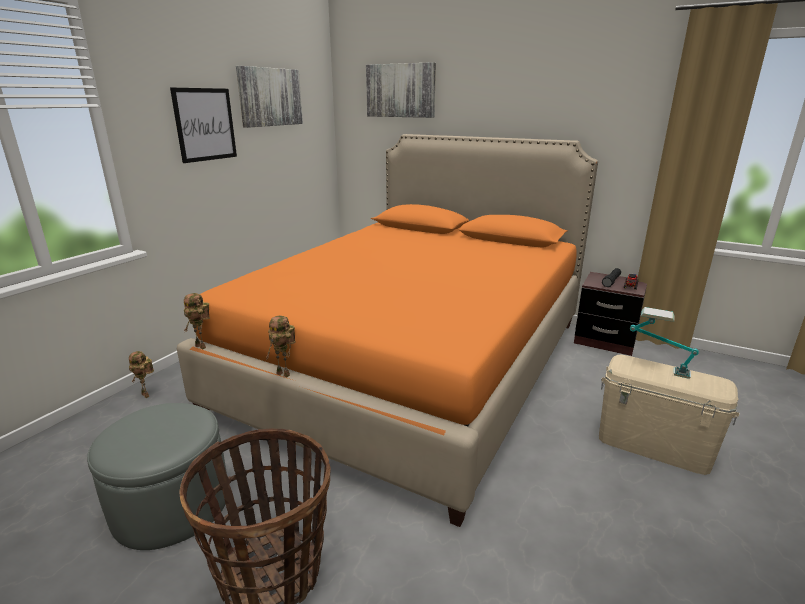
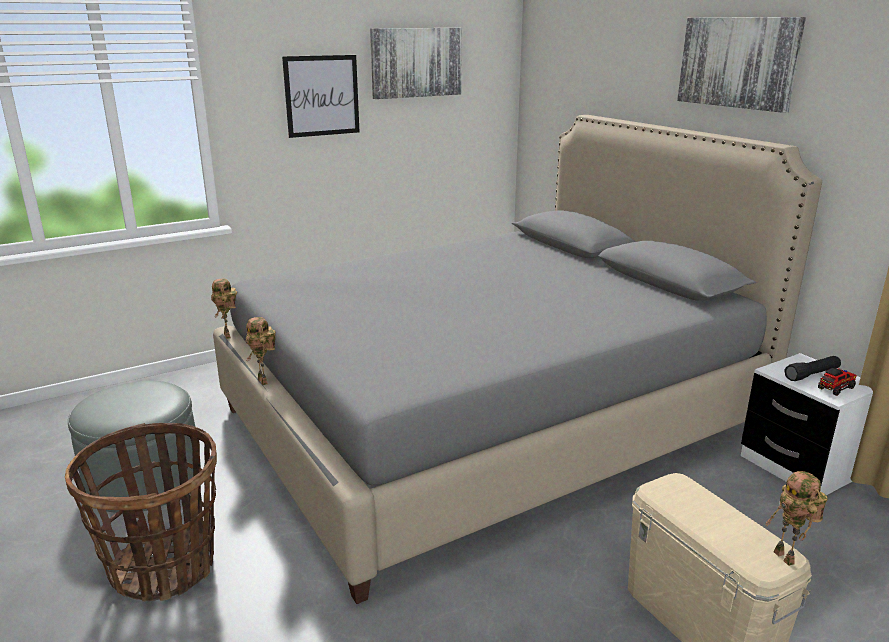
camera: 30 degrees right, 0 degrees up
(147, 395) = (208, 376): toy robot -> toy robot (787, 558)
(400, 90) = (589, 55): picture -> picture (738, 62)
(414, 363) = (489, 419): orange bed -> grey bed
(605, 341) = (798, 467): brown nightstand -> white nightstand
(656, 368) = (708, 507): table lamp -> none

